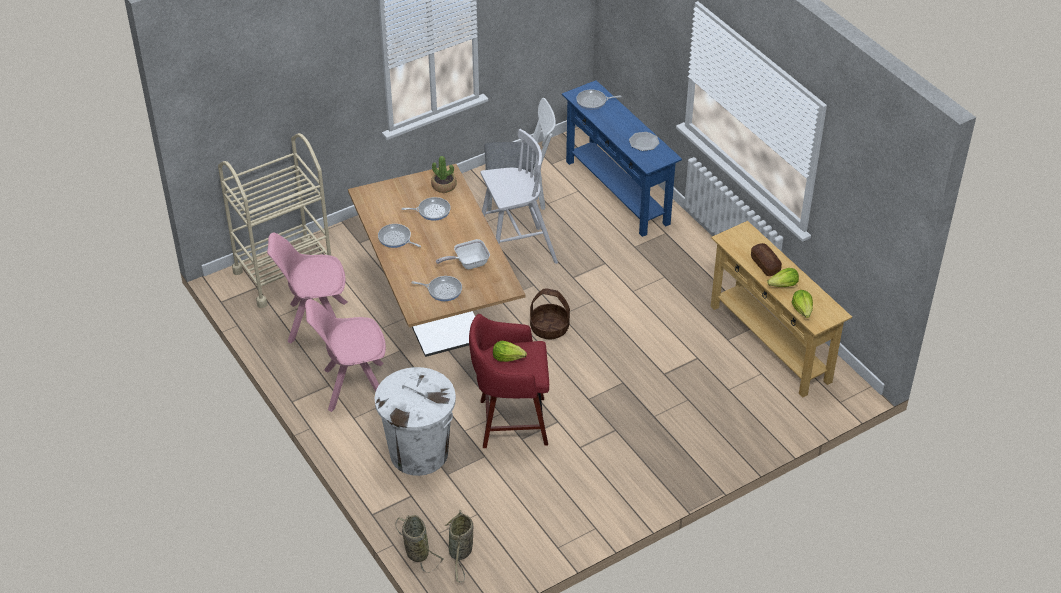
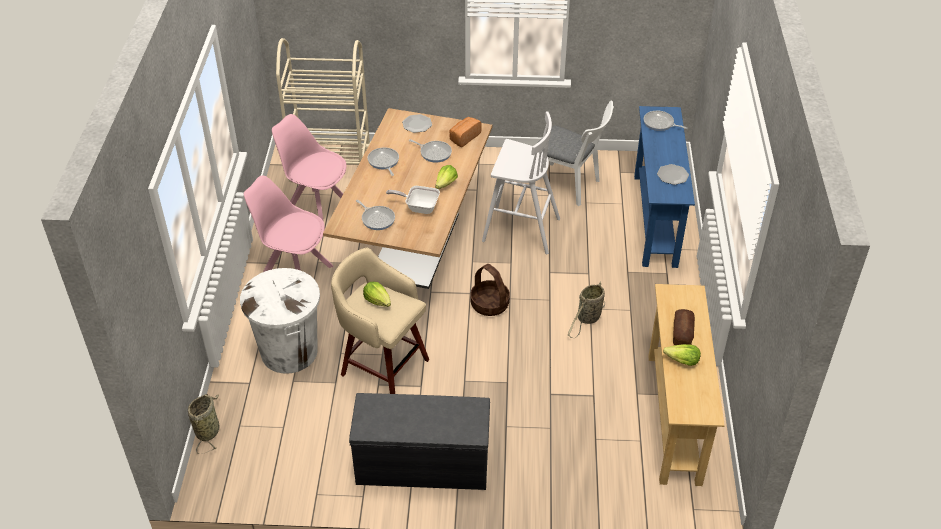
camera: 35 degrees right, 0 degrees up
(390, 192) = (417, 124): none -> plate
(444, 185) = (464, 137): potted plant -> bread
(460, 553) = (239, 452): basket -> basket (588, 319)
(510, 422) = (382, 366): red stool -> beige stool
(617, 479) = (421, 464): none -> grey bench
(802, 310) = (679, 393): lettuce -> lettuce (446, 184)

